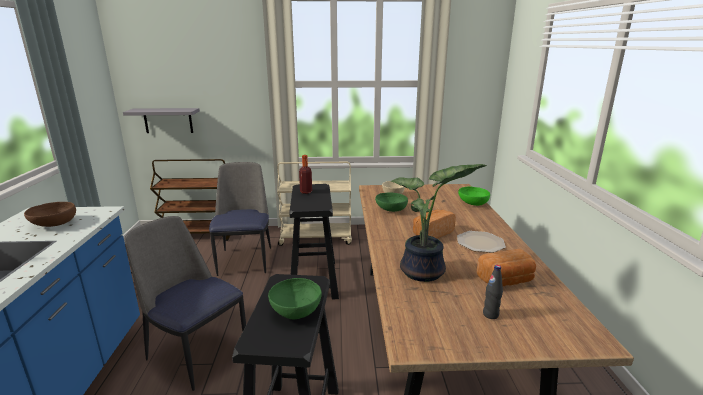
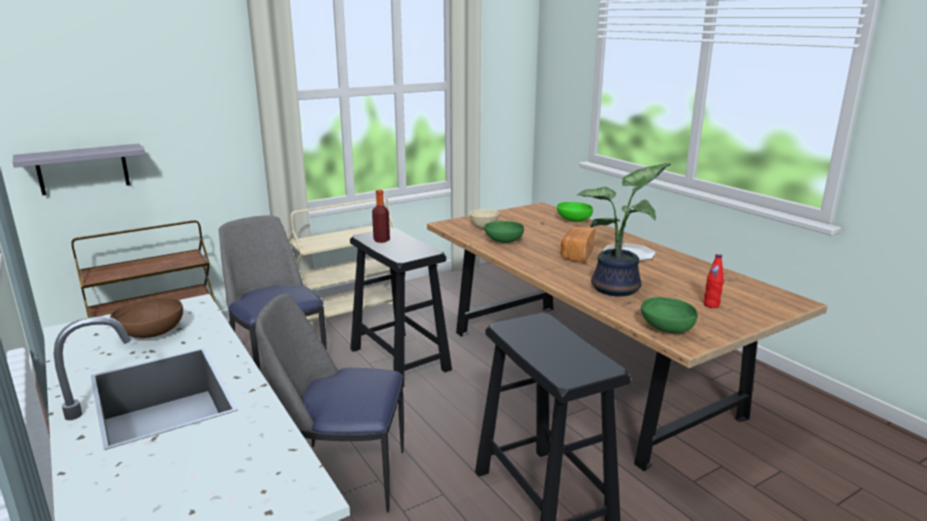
camera: 30 degrees left, 0 degrees up
(295, 310) = (562, 345): green bowl -> green bowl (666, 328)
(490, 314) = (711, 305): black bottle -> red bottle
(506, 281) = (689, 278): bread -> none

